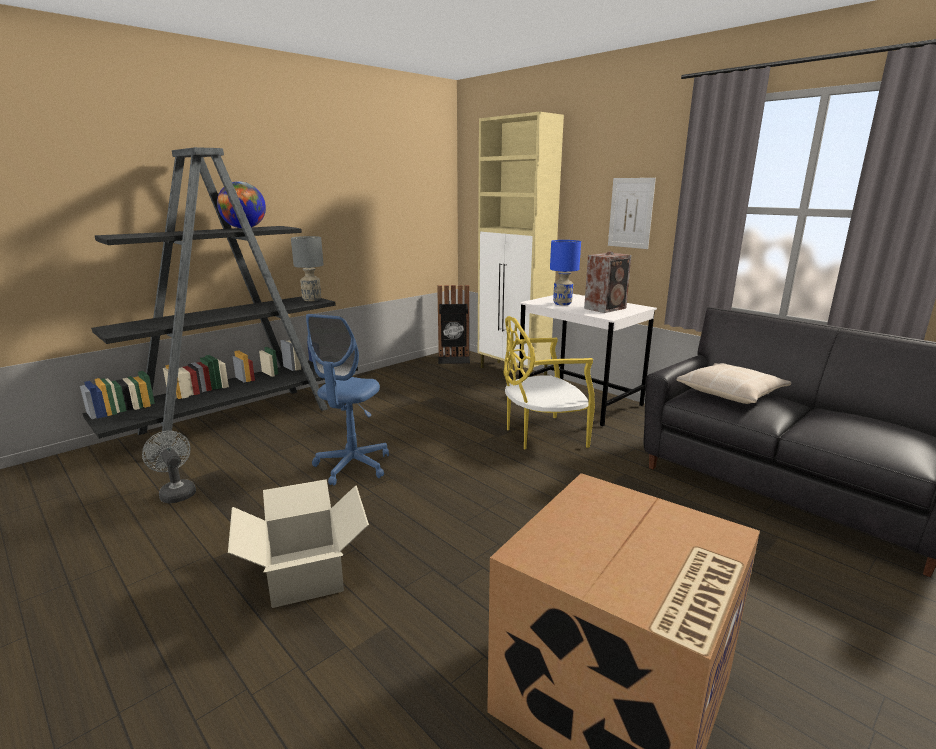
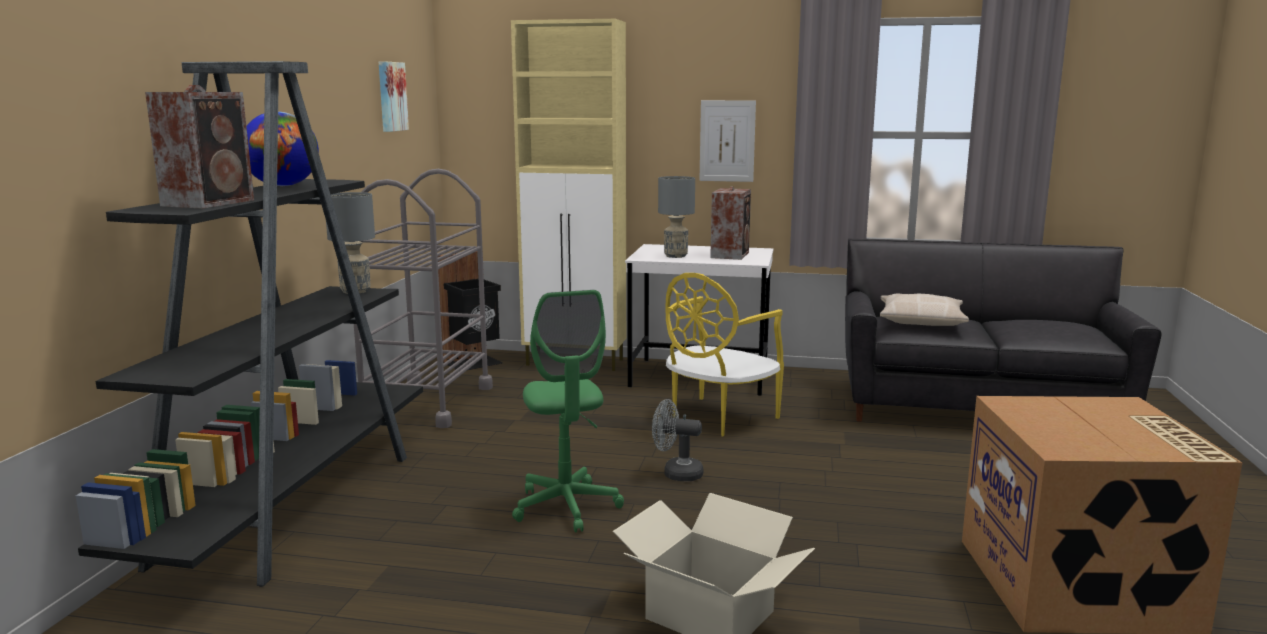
camera: 35 degrees left, 5 degrees down
(156, 234) = (211, 202): none -> speaker
(176, 492) = (378, 610): grey fan -> grey fan (676, 473)
(352, 466) = (566, 507): blue office chair -> green office chair
(390, 379) = (427, 403): none -> grey cart
(400, 176) = (391, 96): none -> picture
(562, 303) = (675, 256): blue table lamp -> grey table lamp

